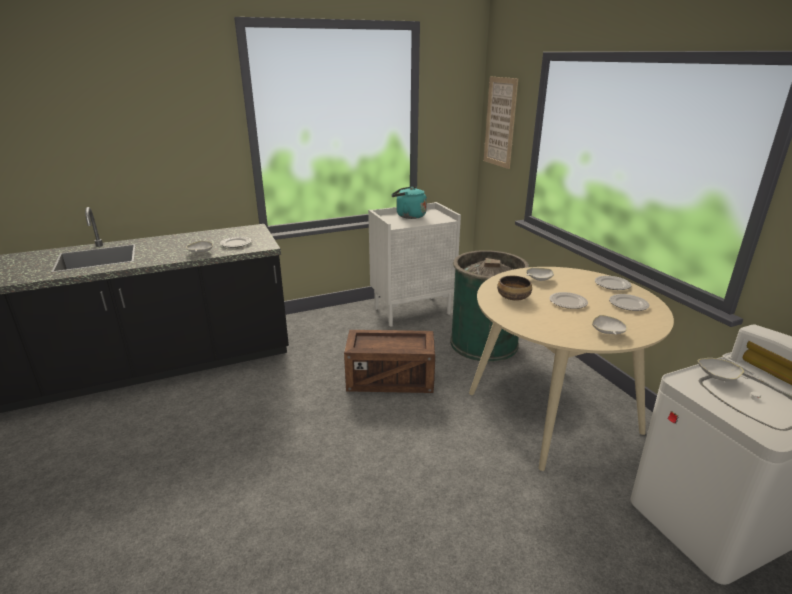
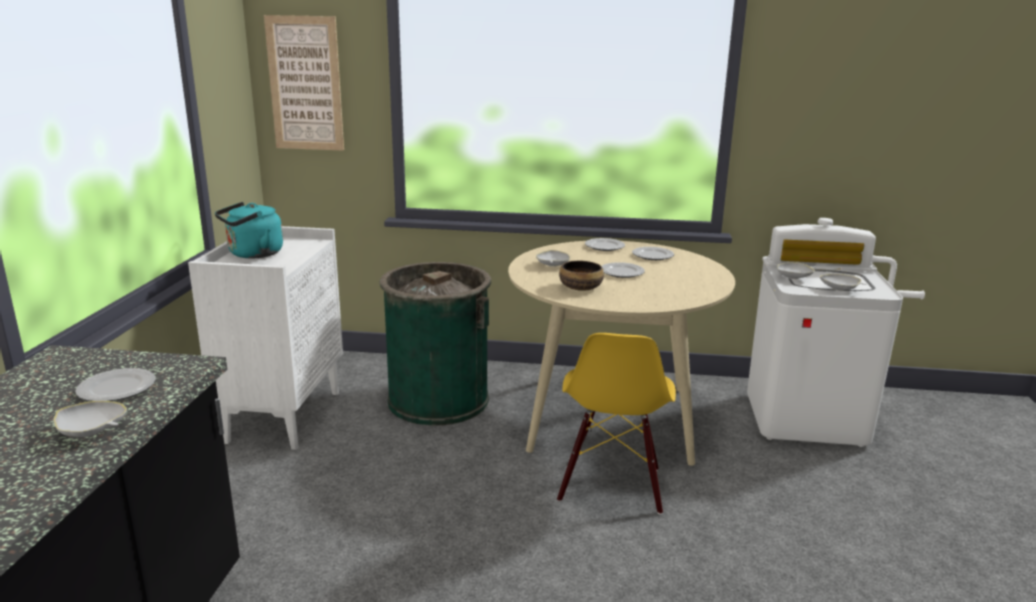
camera: 60 degrees left, 5 degrees down
(390, 379) = (431, 499): crate -> none
(472, 439) = (611, 485): none -> yellow chair
(607, 332) = (698, 280): white bowl -> white bowl (840, 289)

